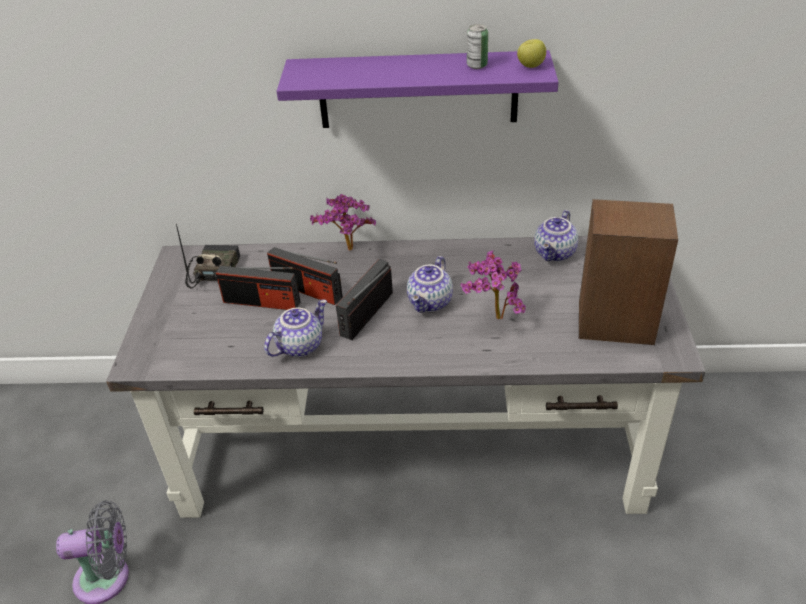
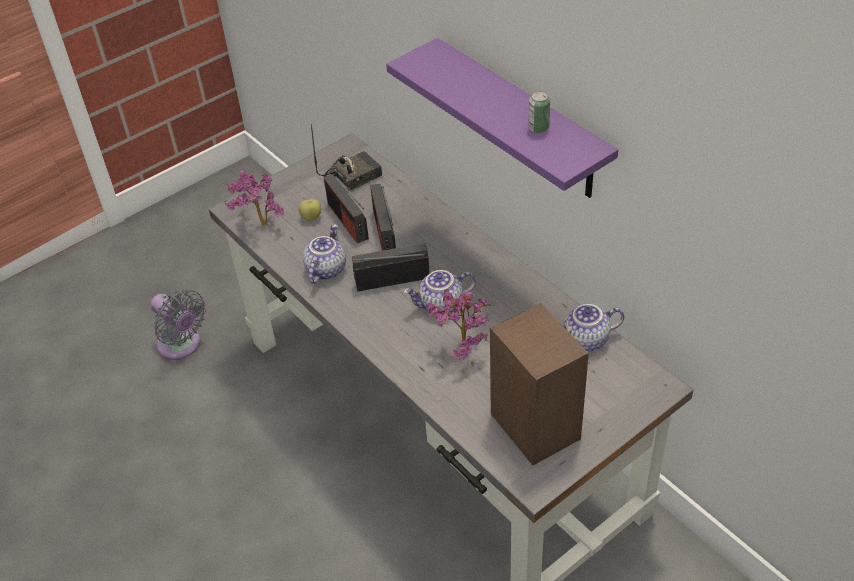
camera: 50 degrees right, 5 degrees up
(299, 345) = (325, 269): teapot -> teapot turned 75 degrees counterclockwise
(348, 252) = (449, 225): potted plant -> potted plant (259, 226)
(530, 66) = (572, 155): apple -> apple (311, 217)

